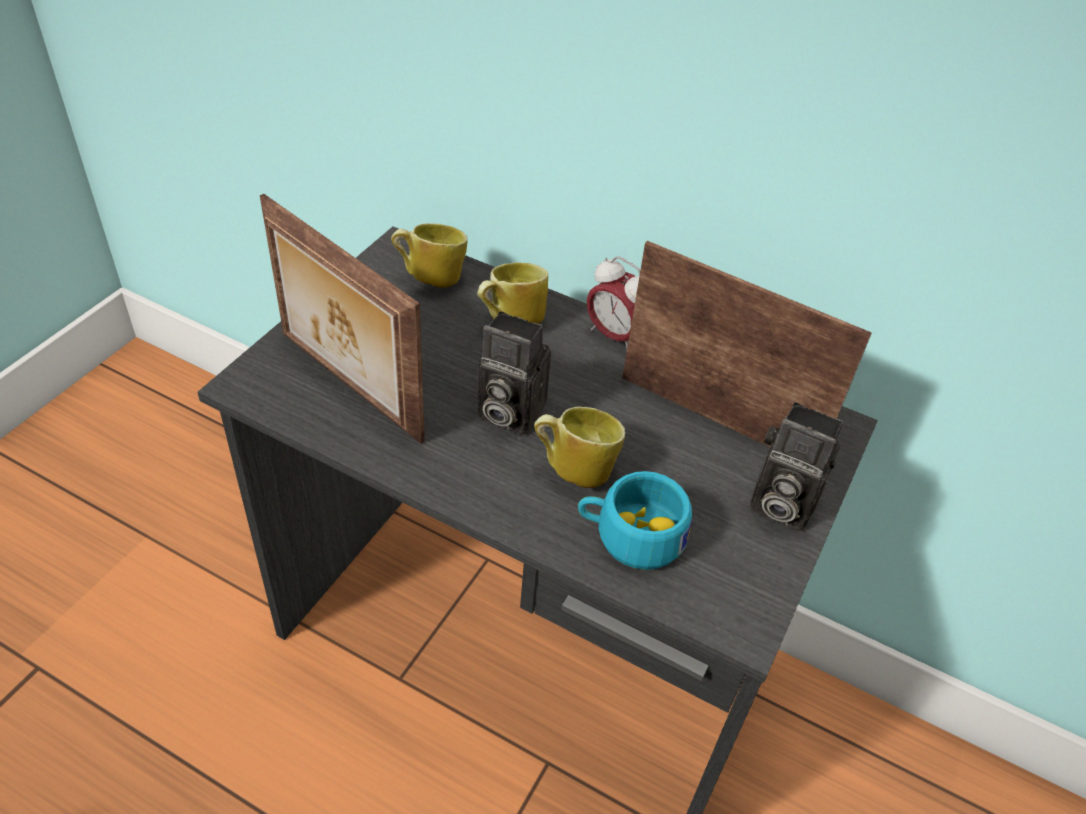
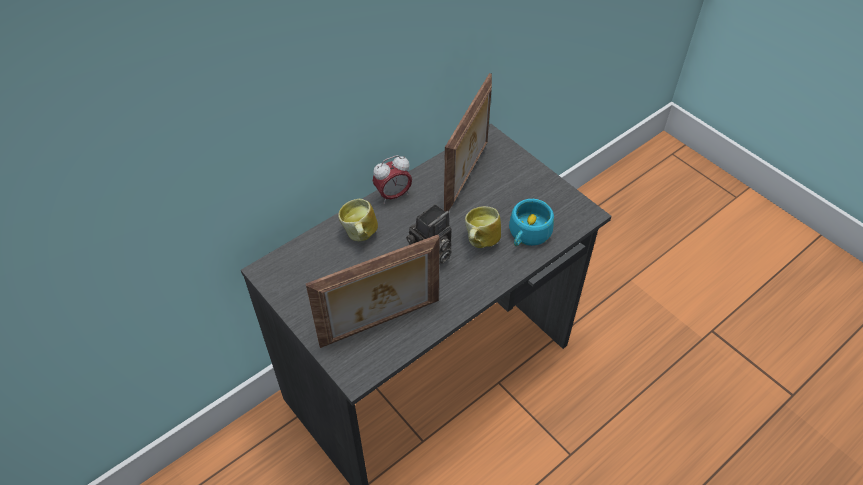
camera: 65 degrees left, 5 degrees up
(430, 278) = (303, 263): mug -> none
(718, 417) = (467, 177): picture frame -> picture frame turned 150 degrees clockwise
(778, 503) = (527, 176): camera -> none

